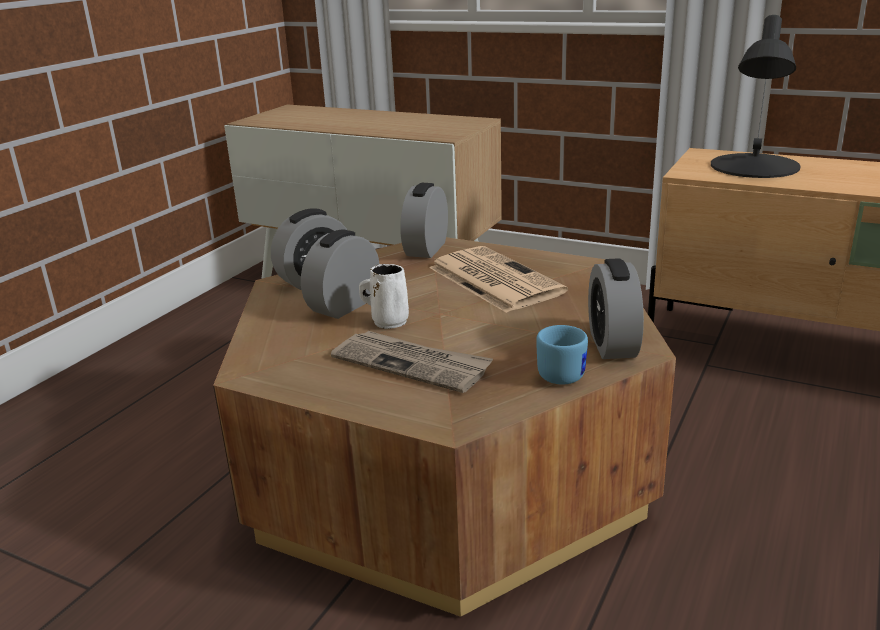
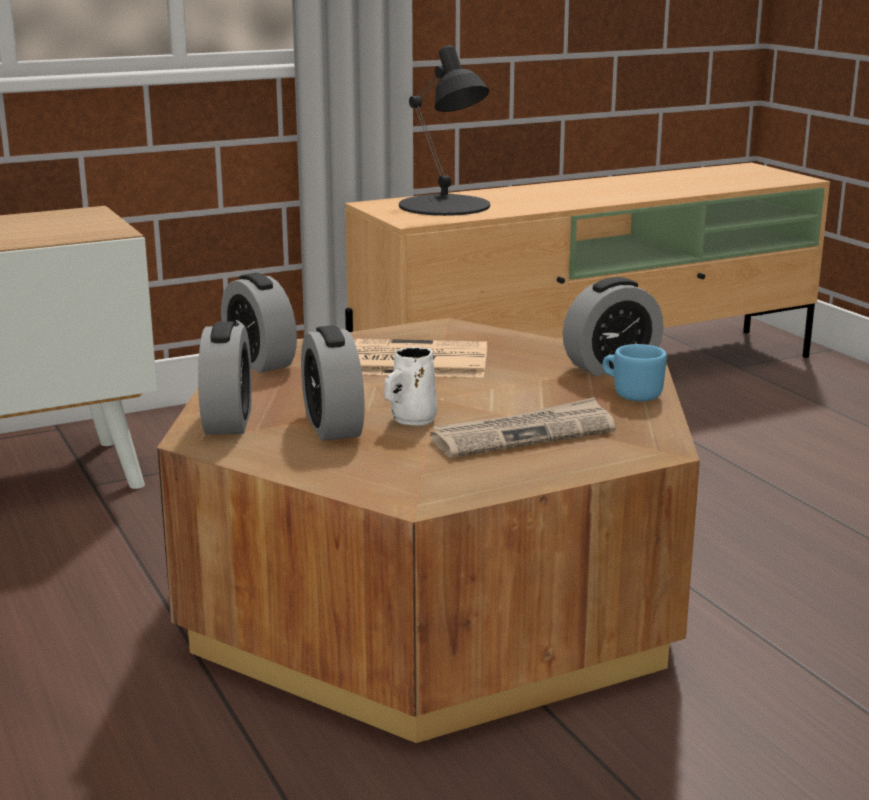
camera: 55 degrees left, 5 degrees down
(612, 344) = (611, 366): alarm clock -> alarm clock turned 60 degrees counterclockwise

